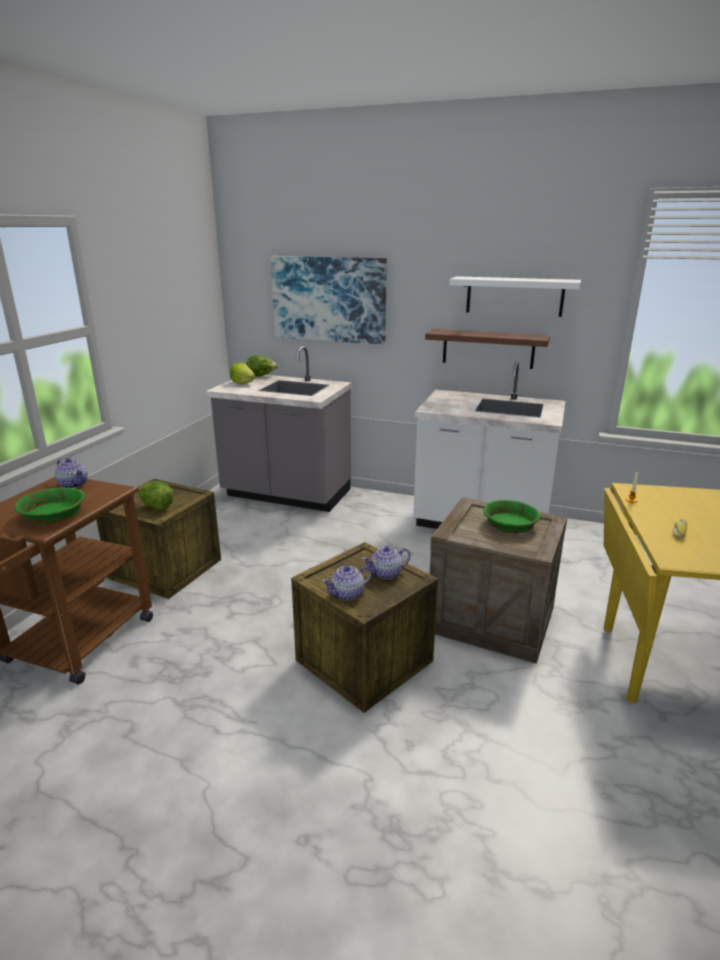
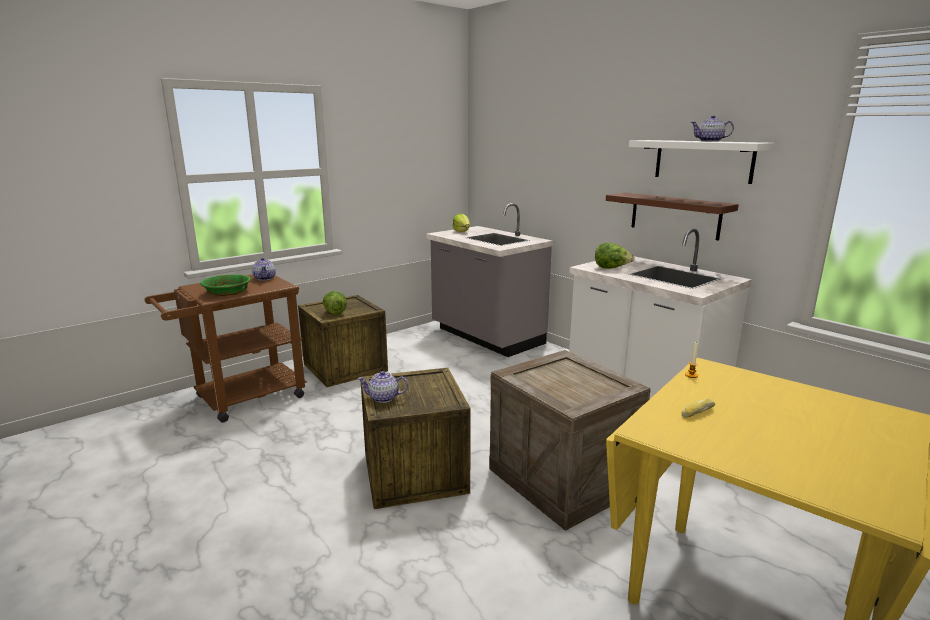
camera: 30 degrees right, 5 degrees down
(261, 376) = (485, 228): lettuce -> lettuce (611, 268)
(328, 299) = (541, 162): picture -> none
(386, 573) = (433, 393): teapot -> teapot (710, 141)
(510, 525) = (579, 381): green bowl -> none

